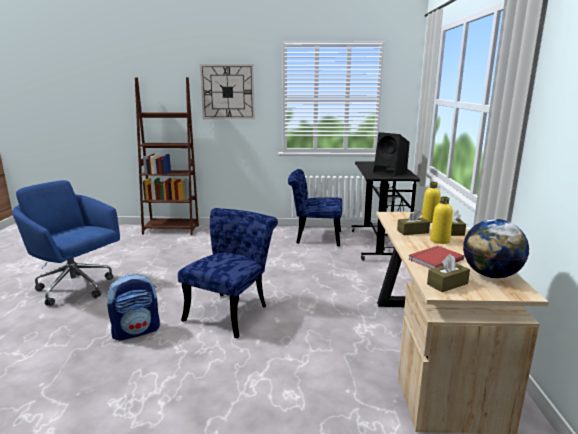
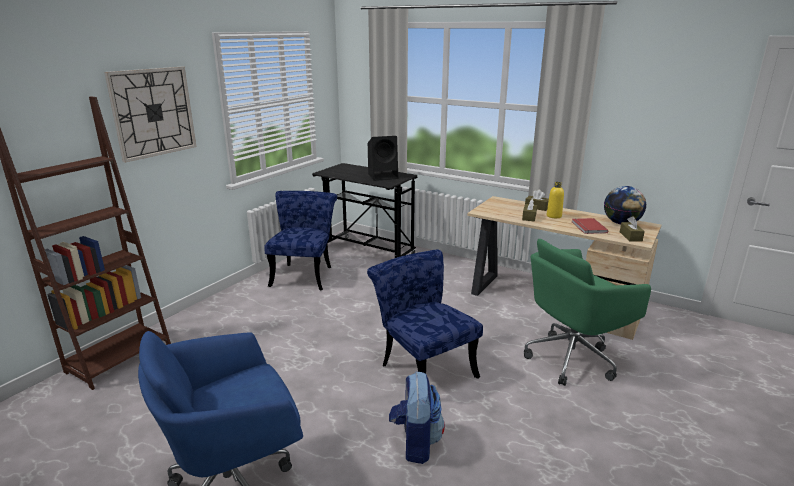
camera: 60 degrees left, 5 degrees up
(314, 237) = (304, 274): blue chair -> blue chair turned 150 degrees clockwise
(318, 387) = (573, 359): none -> green office chair
(429, 220) = (508, 206): yellow bottle -> none

